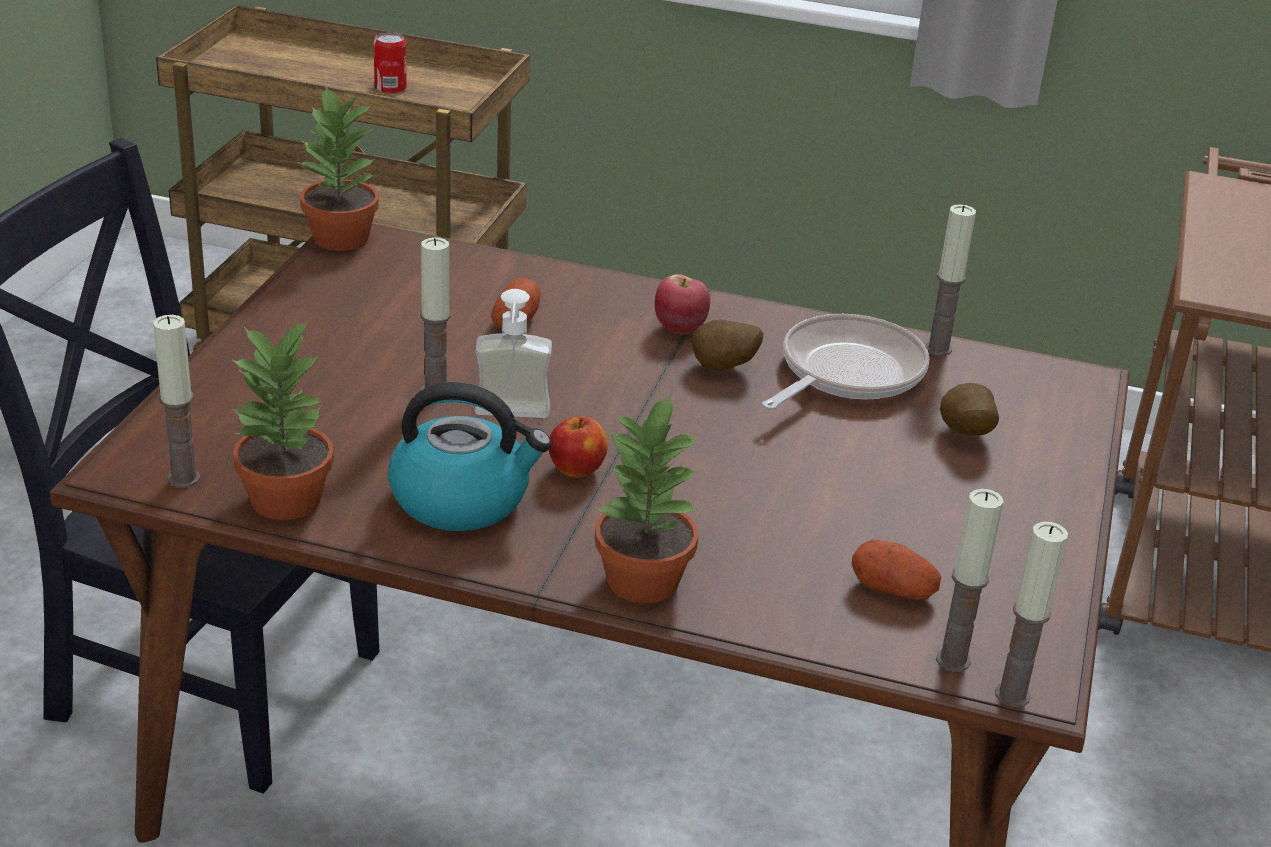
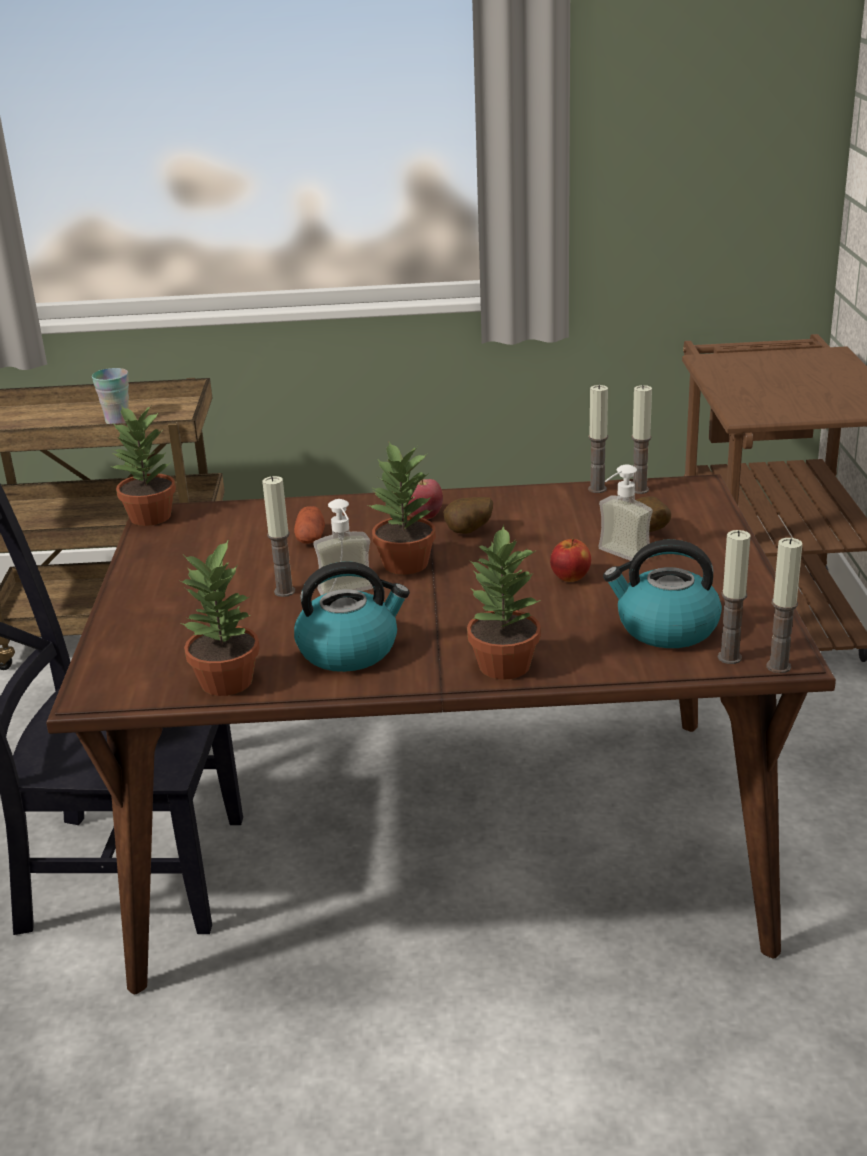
camera: 15 degrees left, 5 degrees down
(184, 478) = (143, 688): candle -> candle (639, 490)
(390, 88) = (117, 421): can -> cup
(576, 470) = (414, 613): apple -> apple (570, 577)
(611, 394) = (405, 565): none -> potted plant
(846, 373) = (549, 516): frying pan -> none
(893, 589) = (665, 628): potato -> kettle
(898, 461) = (617, 557): none -> soap dispenser

